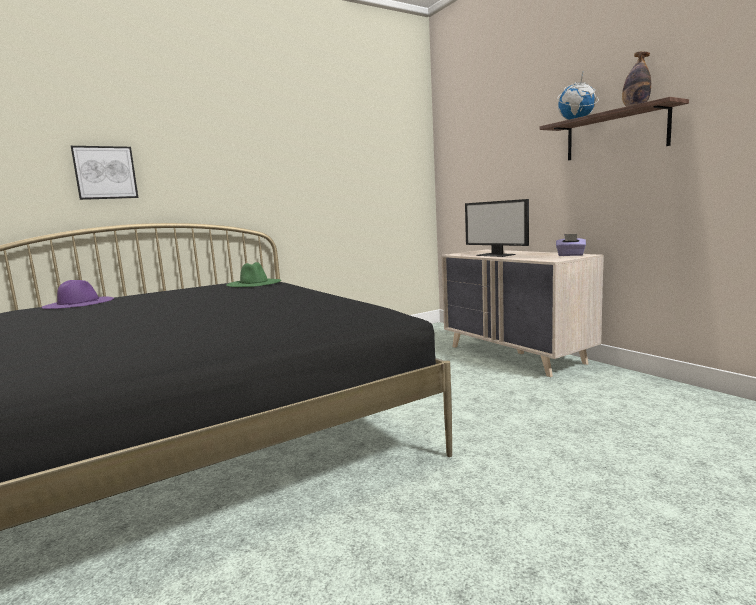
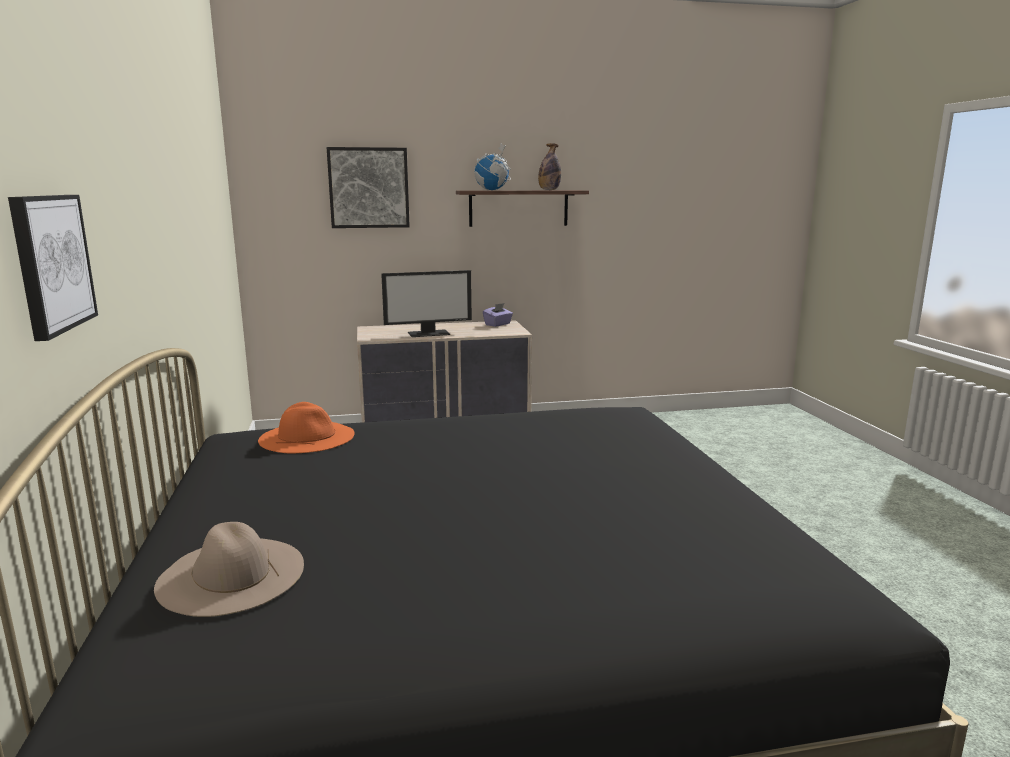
camera: 70 degrees left, 5 degrees up
(79, 303) = (231, 574): purple hat -> beige hat
(254, 283) = (307, 437): green hat -> orange hat
(499, 138) = (369, 188): none -> picture

